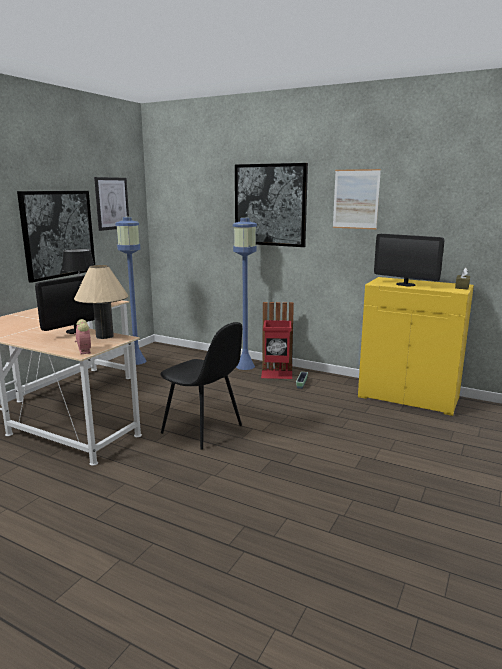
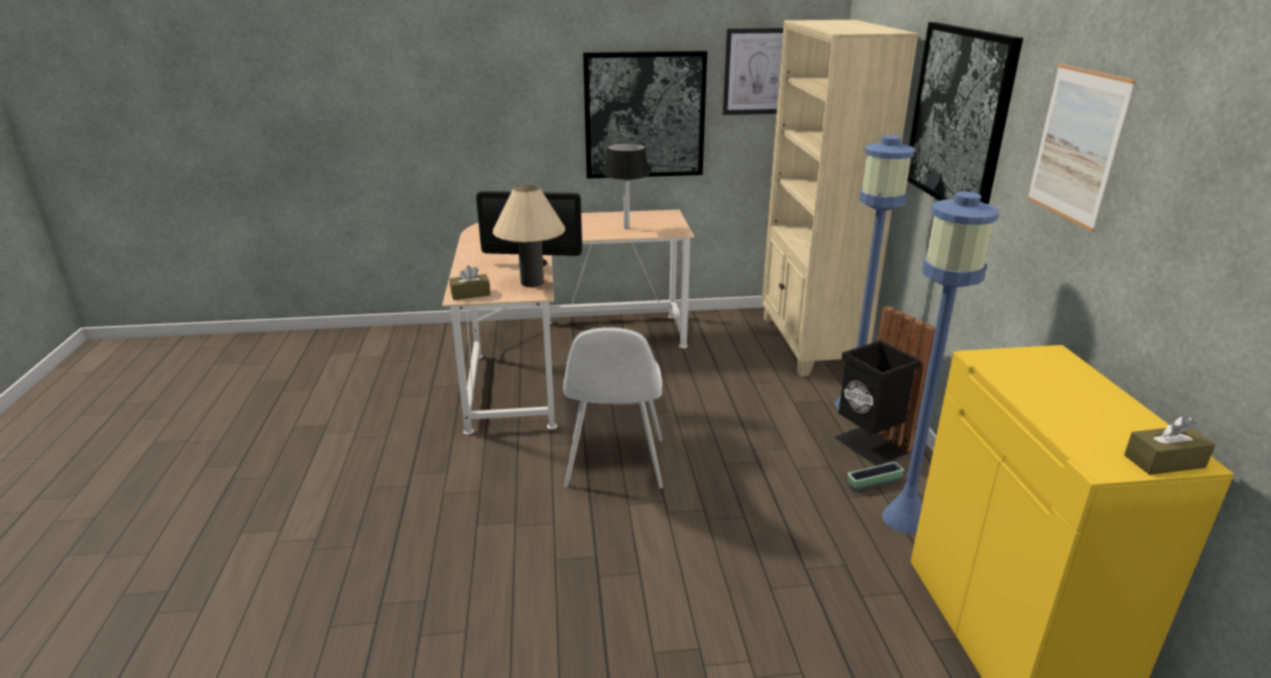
camera: 55 degrees right, 10 degrees up
(84, 350) = (470, 294): alarm clock -> brown tissue box
(137, 361) = (736, 327): blue floor lamp -> blue floor lamp (905, 519)
(184, 355) = (809, 344): none -> beige bookcase
(203, 430) = (615, 464): black chair -> white chair
(277, 374) = (871, 445): red trash can -> black trash can
(405, 284) = (1040, 389): monitor -> none

